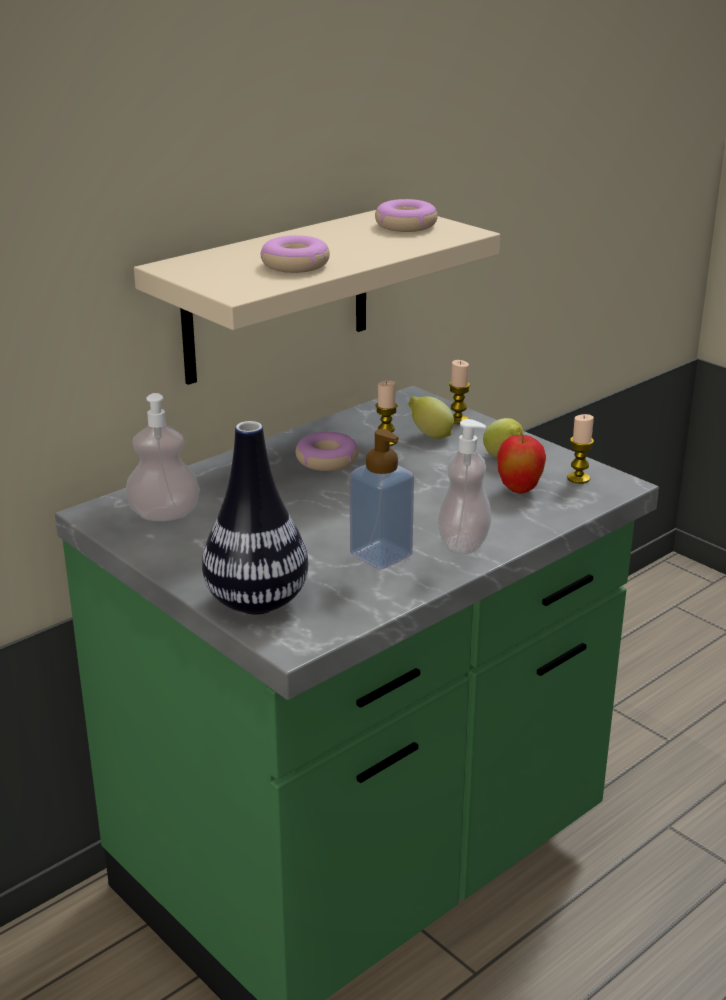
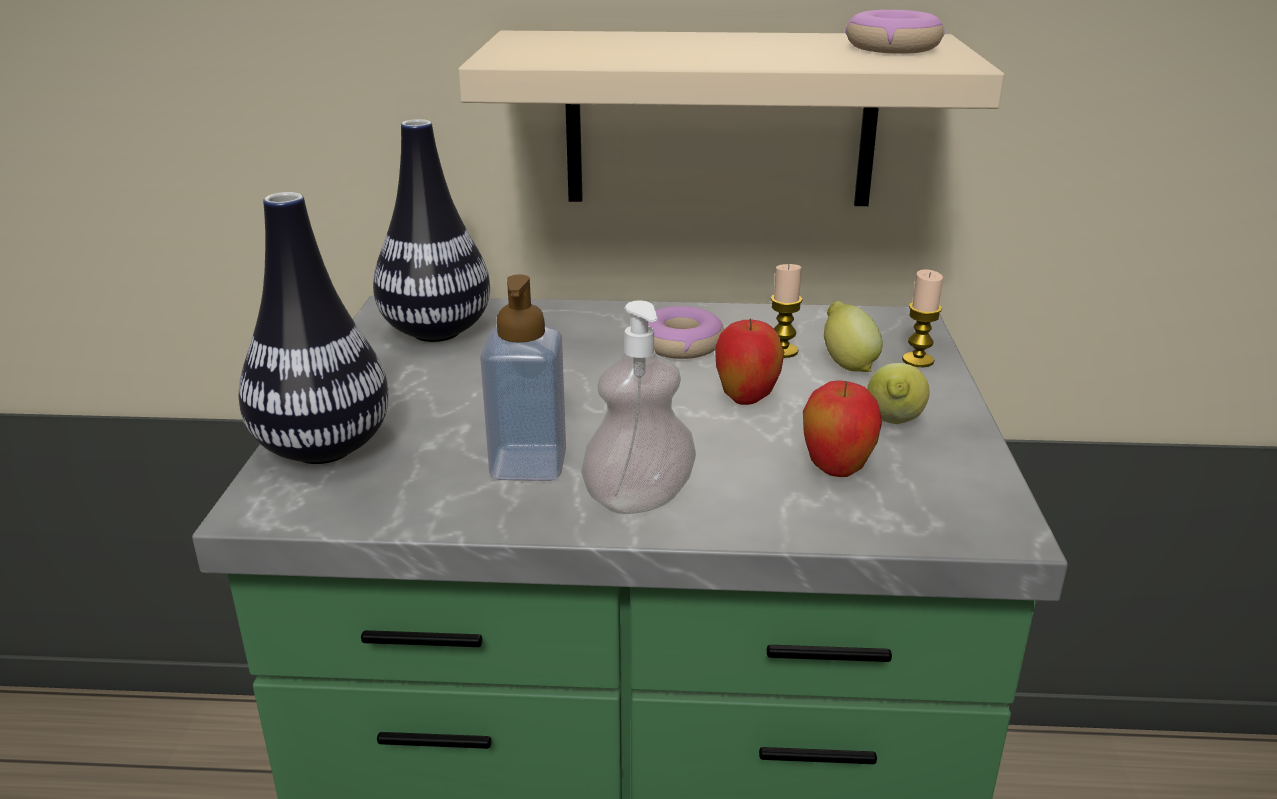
camera: 45 degrees right, 0 degrees up
(164, 515) = (436, 332): soap dispenser -> vase
(295, 265) = (641, 53): donut -> none
(418, 475) = (746, 399): none -> apple
(578, 478) = (950, 494): candle -> none

